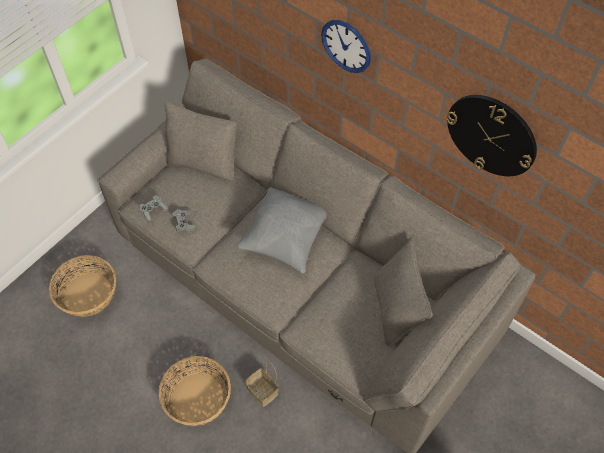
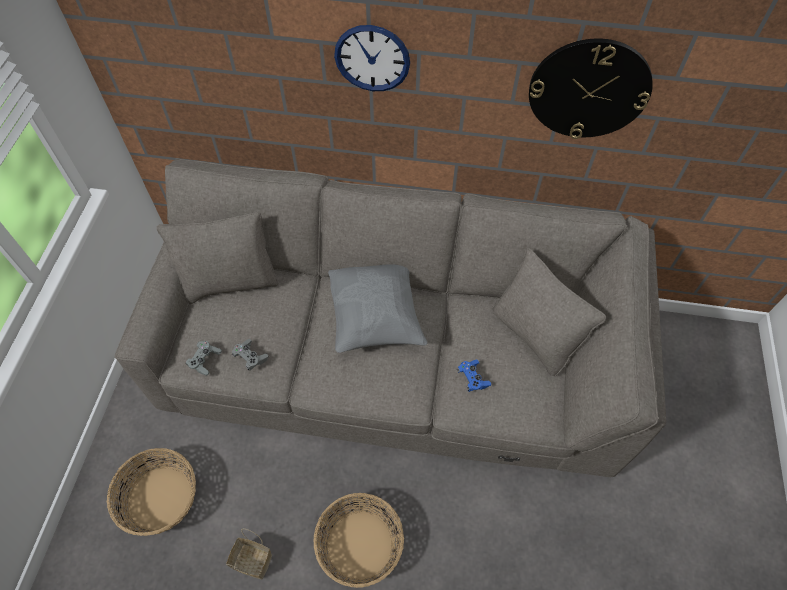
camera: 30 degrees left, 0 degrees up
(263, 392) = (425, 496): basket -> basket (254, 561)
(326, 316) = (472, 378): none -> blue game controller

